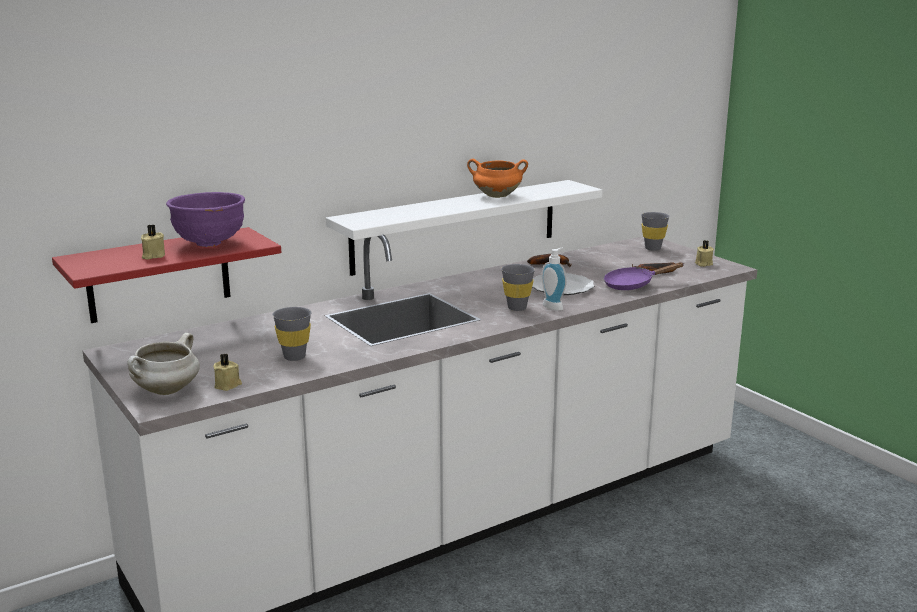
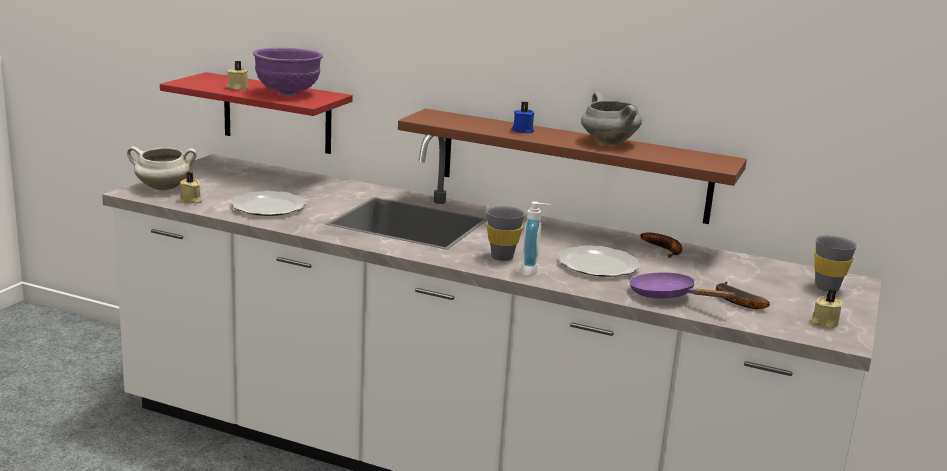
camera: 55 degrees right, 0 degrees up
(294, 357) = (269, 206): grey cup -> plate
(436, 207) = (522, 130): none -> blue candle
(456, 226) = (573, 165): white shelf -> brown shelf
(496, 196) = (607, 142): orange cooking pot -> grey cooking pot

